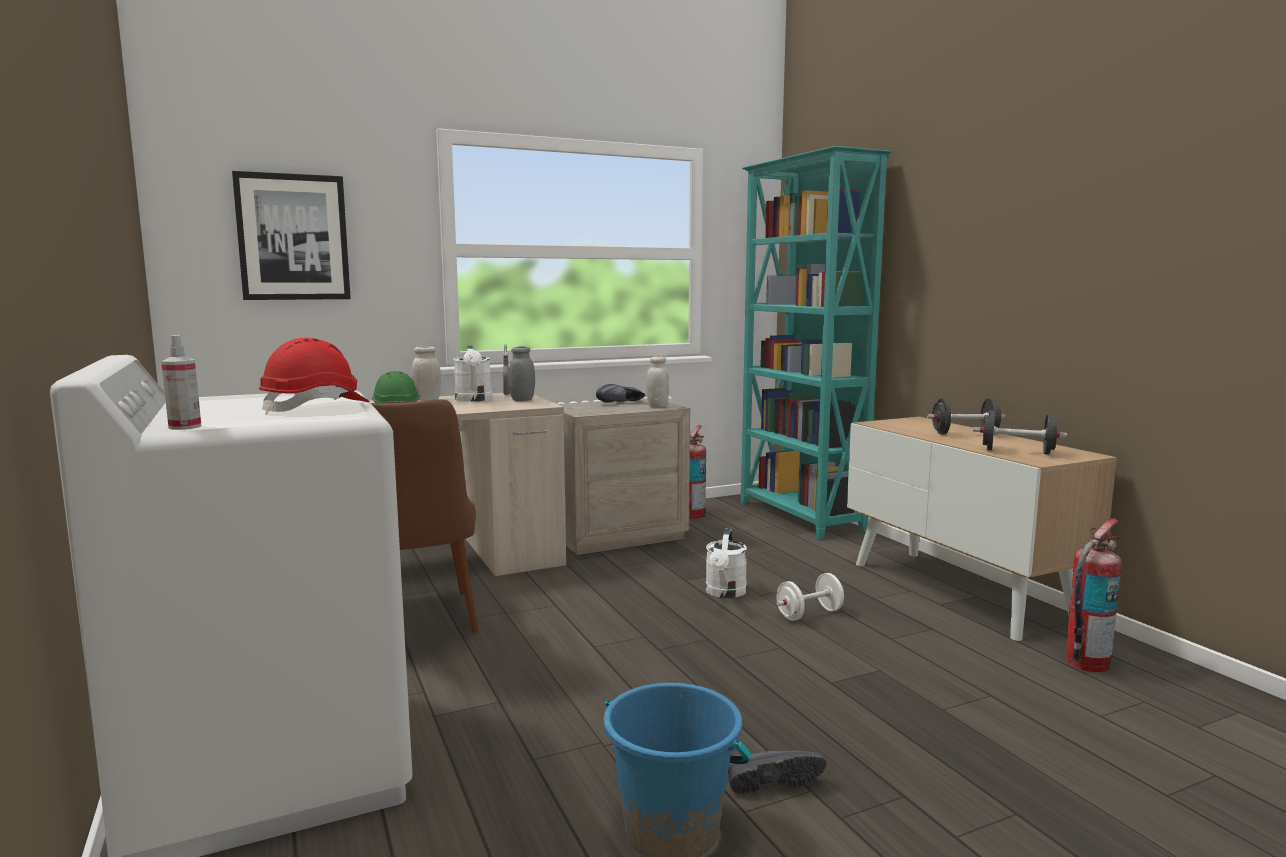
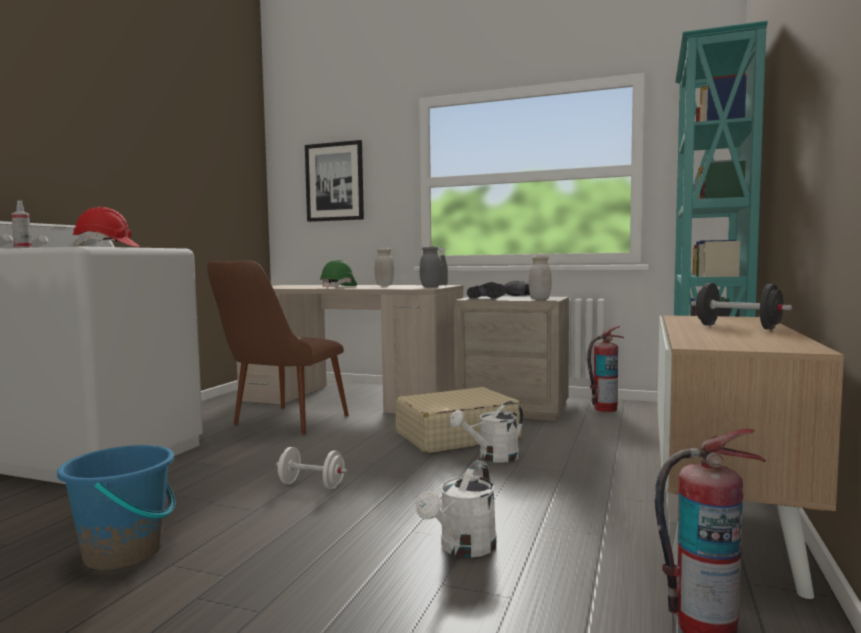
camera: 45 degrees right, 5 degrees down
(474, 399) = (407, 286): white watering can -> white watering can (463, 549)
(641, 581) = (456, 436): none -> beige suitcase
(771, 781) = (222, 559): black shoe -> black shoe (488, 298)
(809, 614) = (519, 488): white dumbbell -> white dumbbell (311, 485)
(1017, 451) = (717, 339): black dumbbell -> none

